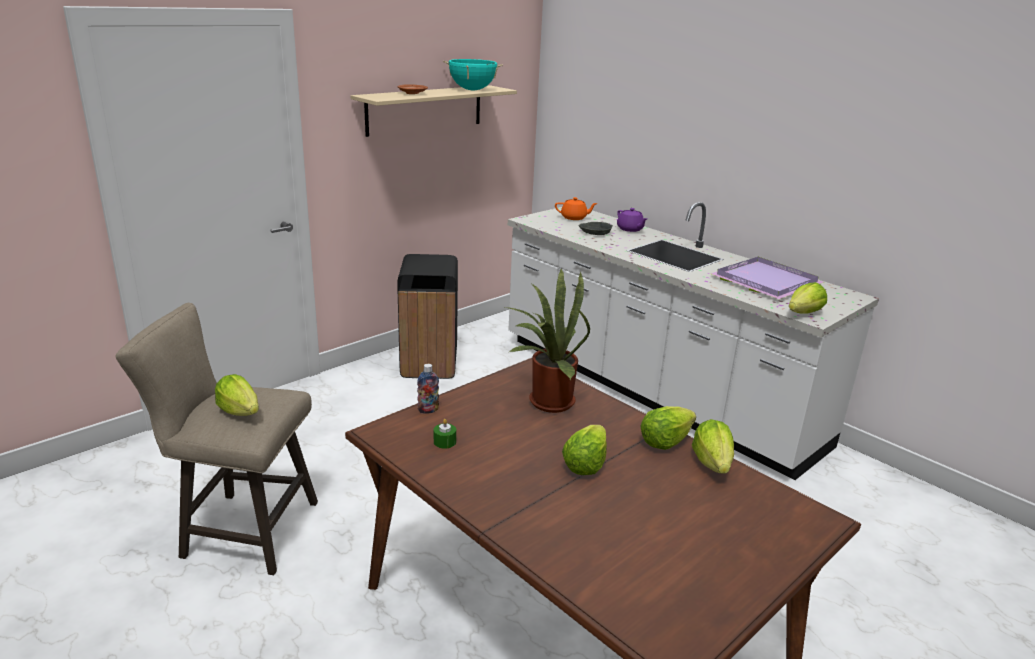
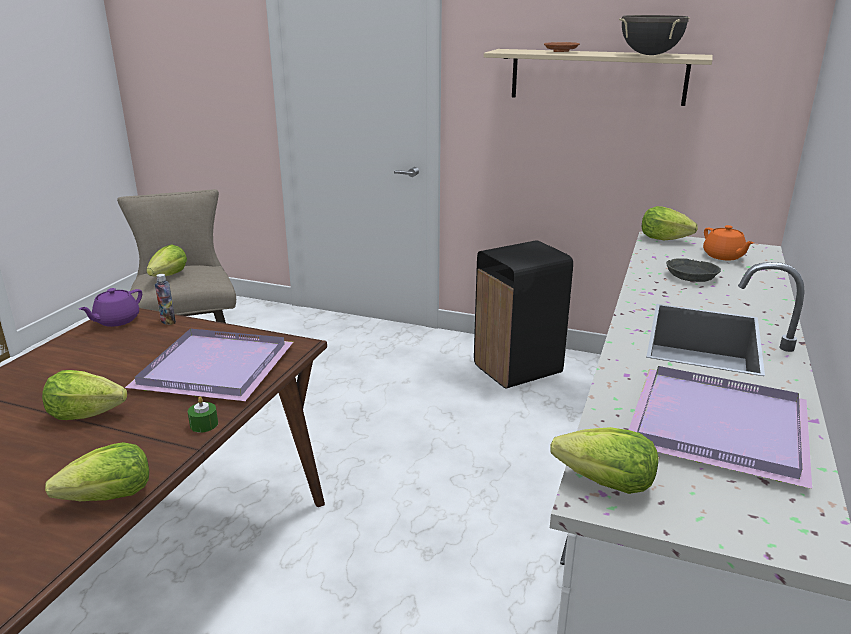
camera: 65 degrees right, 0 degrees up
(444, 442) = (111, 341): green candle -> green candle (204, 424)
(472, 90) = (650, 55): turquoise cooking pot -> black cooking pot
(546, 401) = (218, 367): potted plant -> purple tray
(630, 229) = (754, 292): purple teapot -> purple teapot (116, 321)
(664, 441) = (155, 454): lettuce -> lettuce (663, 239)

